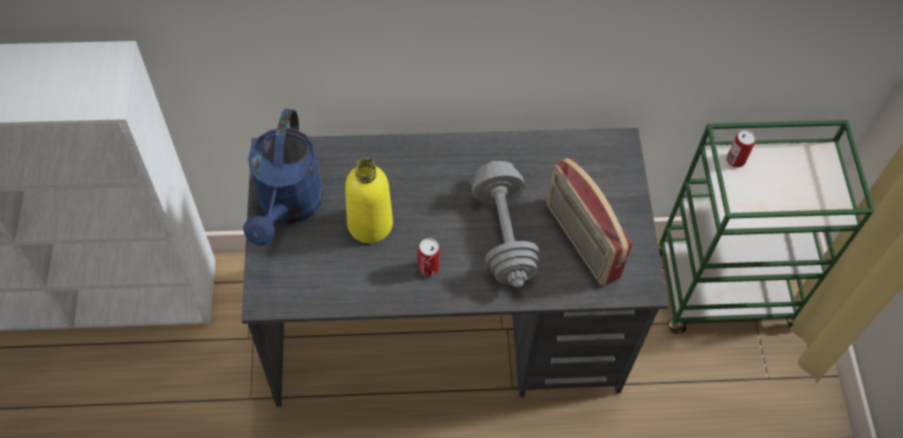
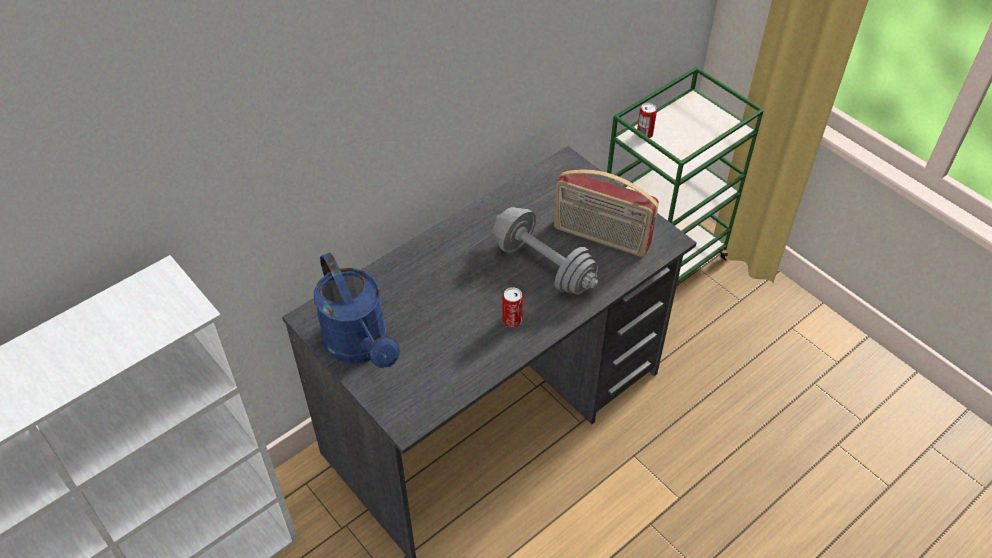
camera: 35 degrees left, 10 degrees down
(370, 224) = (439, 319): yellow bottle -> none

